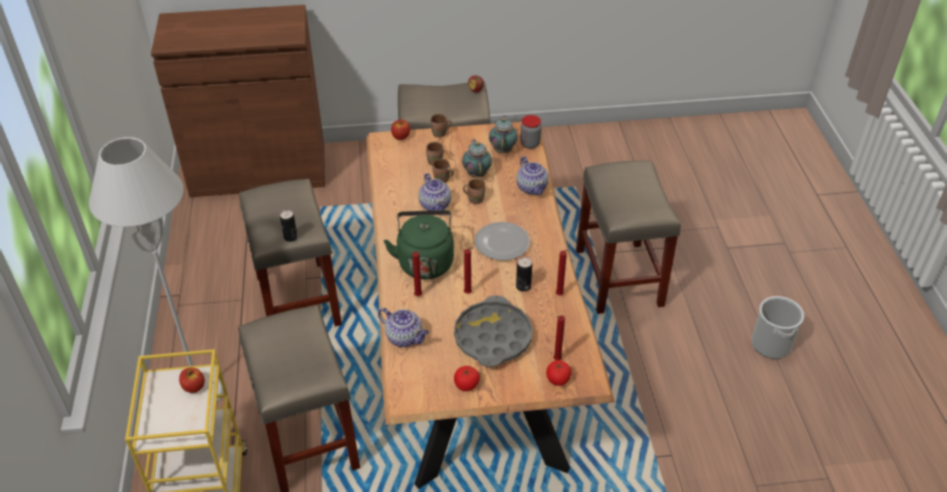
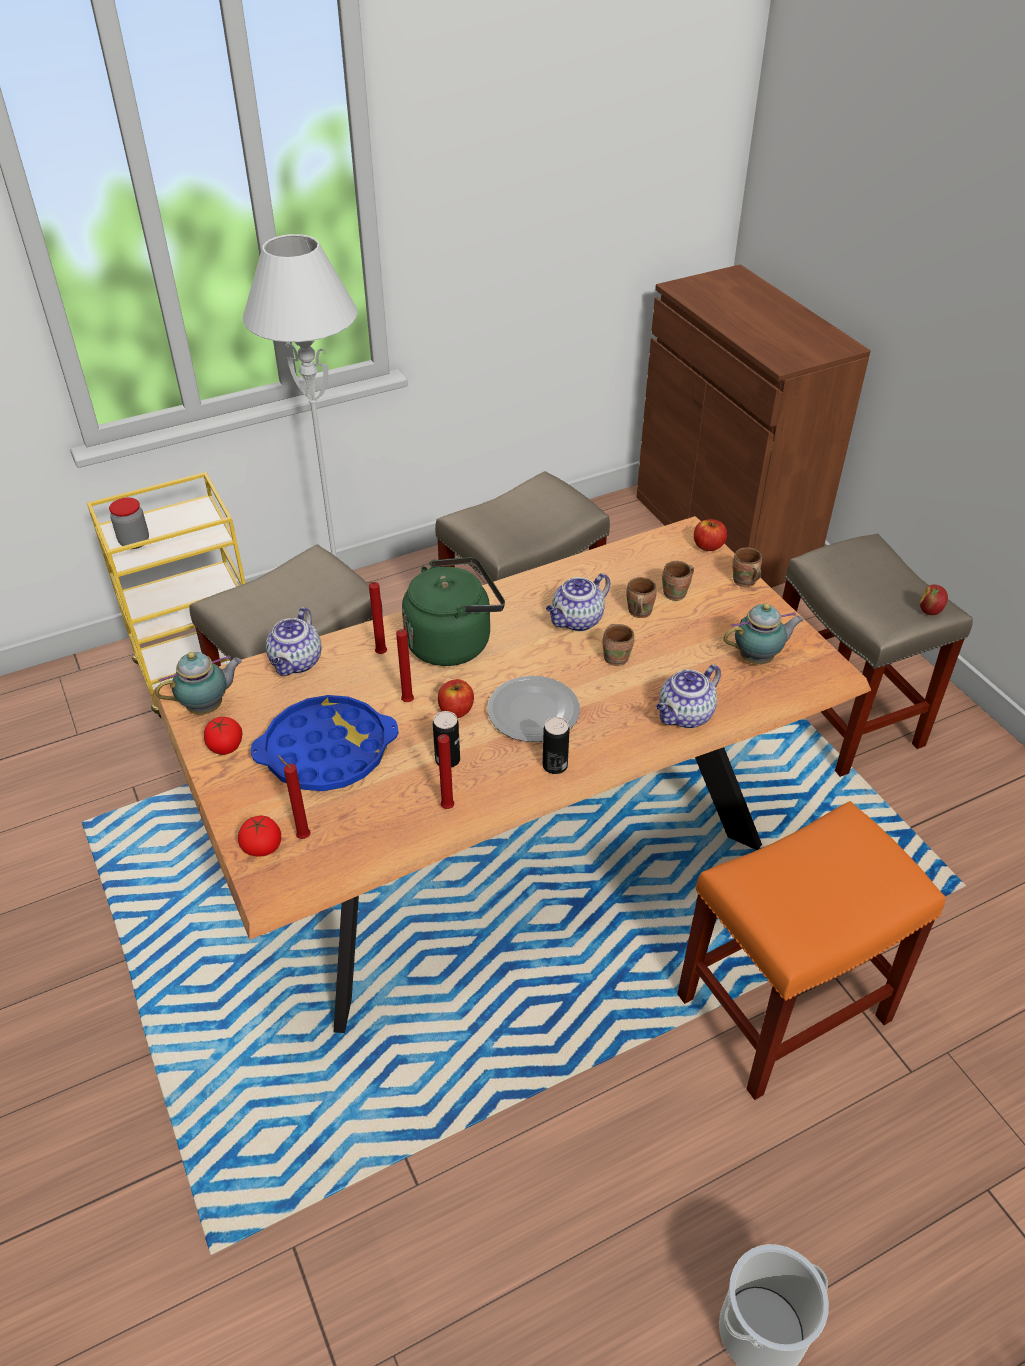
camera: 70 degrees right, 0 degrees up
(194, 387) = (195, 534): apple -> apple (456, 710)
(290, 237) = (479, 531): can -> can (555, 765)
(477, 173) = (678, 644): teapot -> teapot (208, 707)
(493, 337) = (327, 751): grey tray -> blue tray
(530, 144) = (797, 686): jar -> jar (134, 542)
(619, 278) = (781, 1010): beige stool -> orange stool

